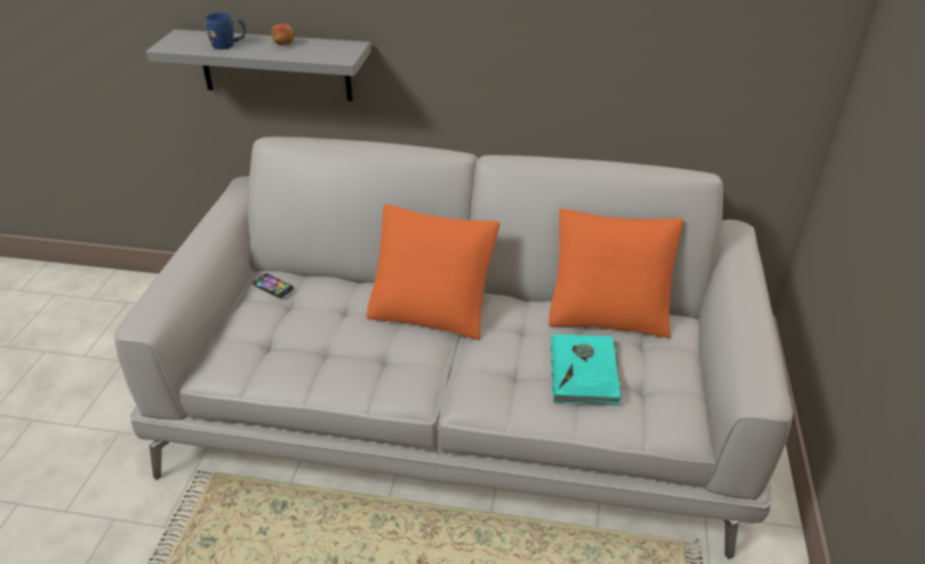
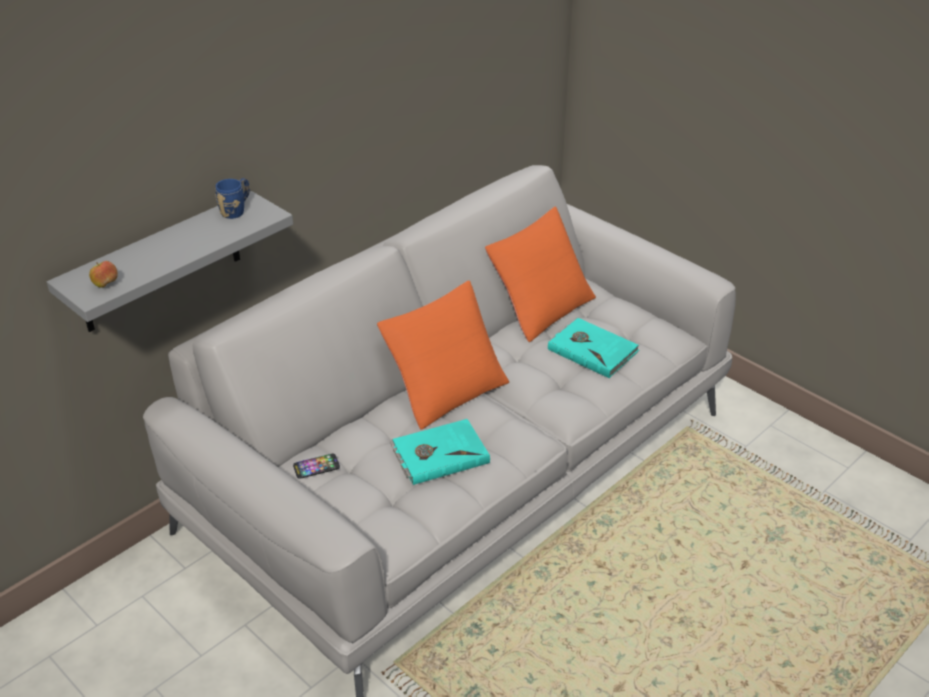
camera: 55 degrees left, 0 degrees up
(228, 45) = (148, 261): blue mug -> blue mug (236, 210)
(284, 44) = (192, 232): apple -> apple (106, 284)
(342, 342) = (439, 454): none -> turquoise book

